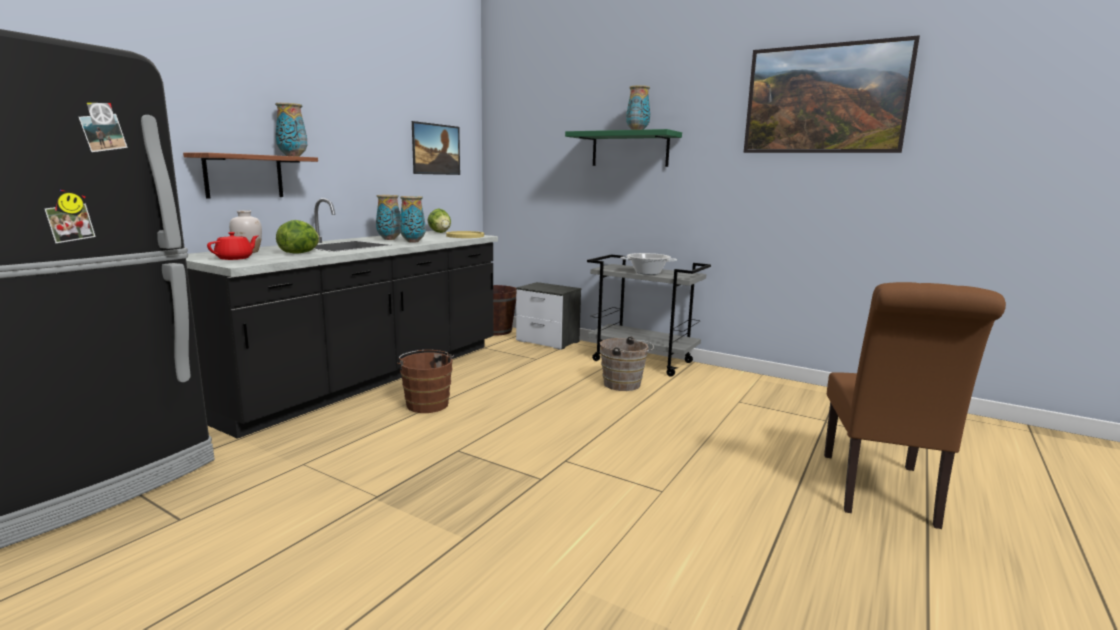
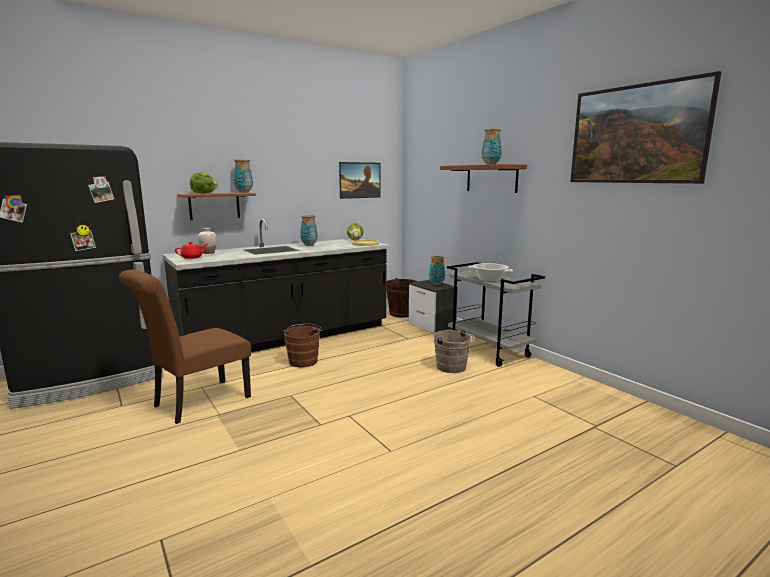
camera: 25 degrees right, 0 degrees up
(300, 253) = (233, 255): lettuce -> lettuce (204, 193)
(413, 241) = (319, 248): vase -> vase (437, 284)
(630, 149) = (491, 178): green shelf -> brown shelf
(880, 493) = (569, 494): brown chair -> brown chair (196, 403)

